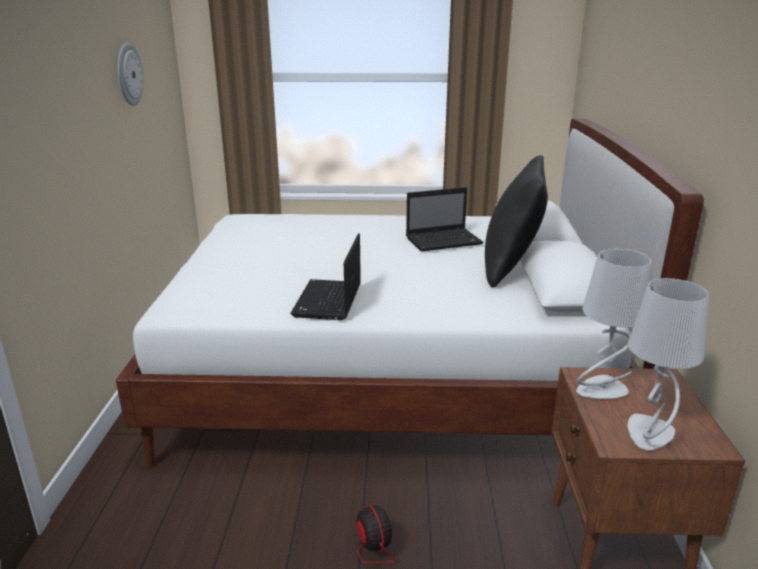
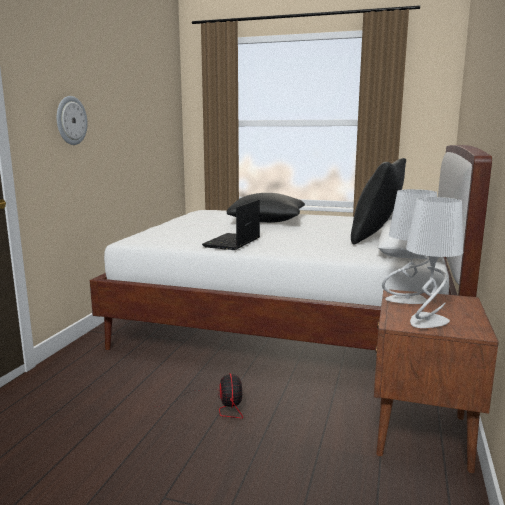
camera: 15 degrees right, 10 degrees down
(128, 74) = (140, 110): wall clock -> wall clock (71, 120)
(346, 239) = (267, 221): none -> black pillow
(445, 241) = (337, 225): laptop -> none

